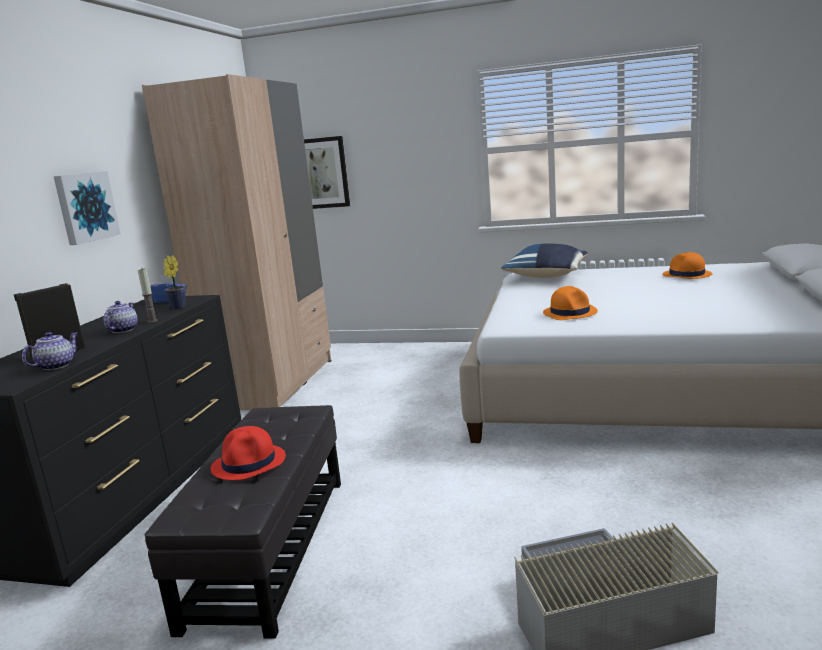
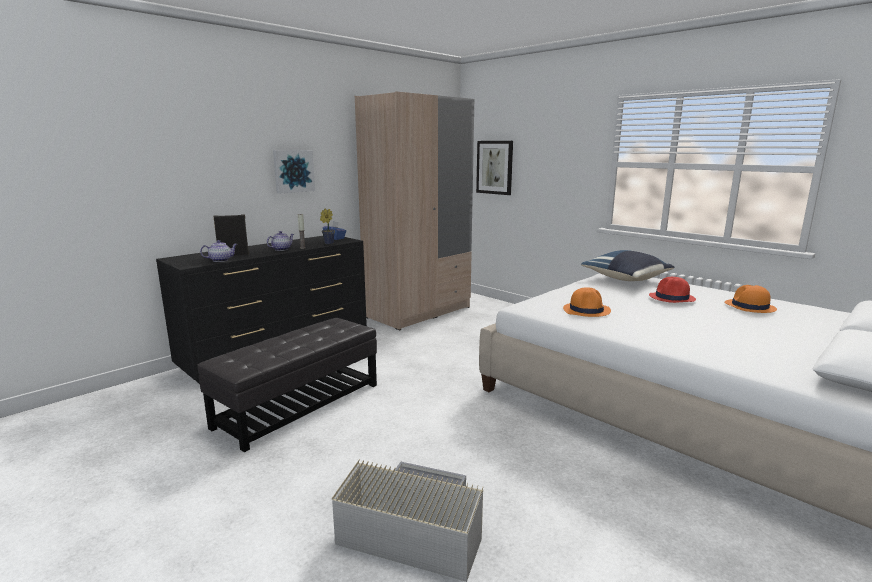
camera: 30 degrees right, 0 degrees up
(249, 463) = (284, 346): red hat -> red hat (672, 298)

